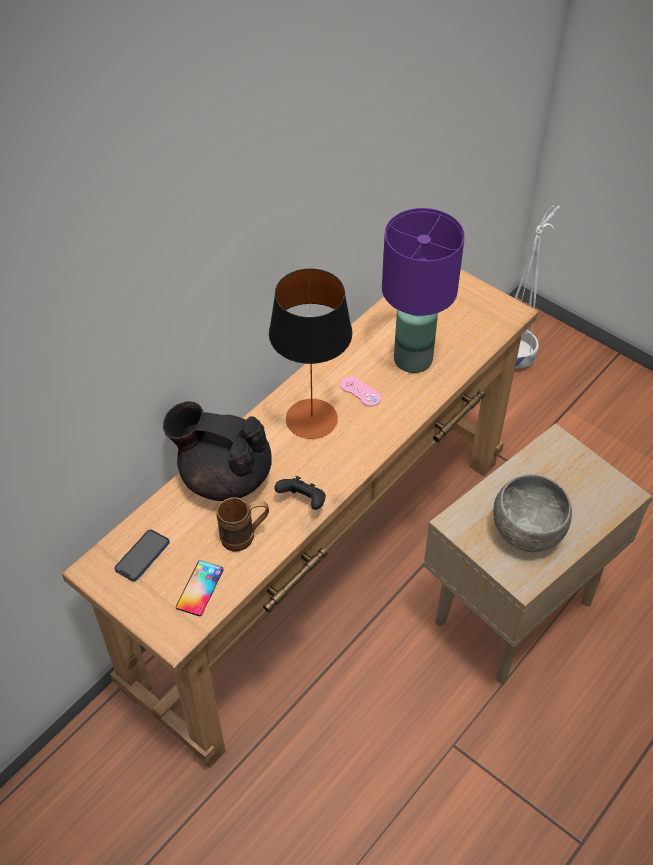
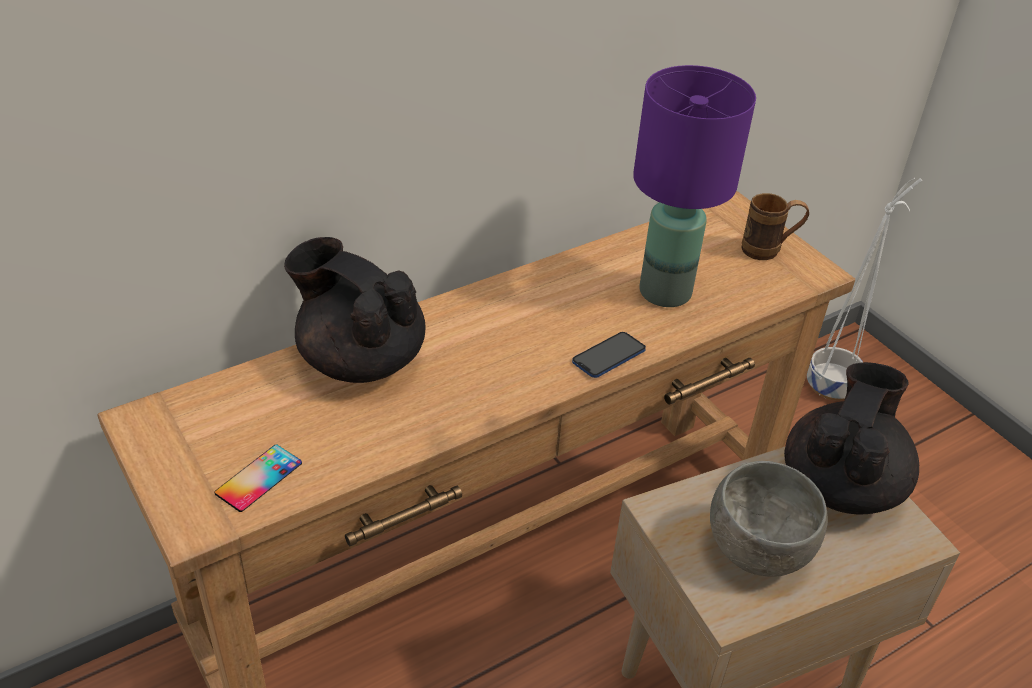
camera: 15 degrees right, 10 degrees down
(142, 556) = (207, 421): phone -> phone (608, 356)
(245, 537) = (350, 434): brown mug -> brown mug (769, 251)
(303, 501) = (447, 413): black game controller -> none
(312, 418) = (503, 324): table lamp -> none
(360, 391) = (580, 310): pink game controller -> none
(565, 468) = (841, 485): none -> black teapot

